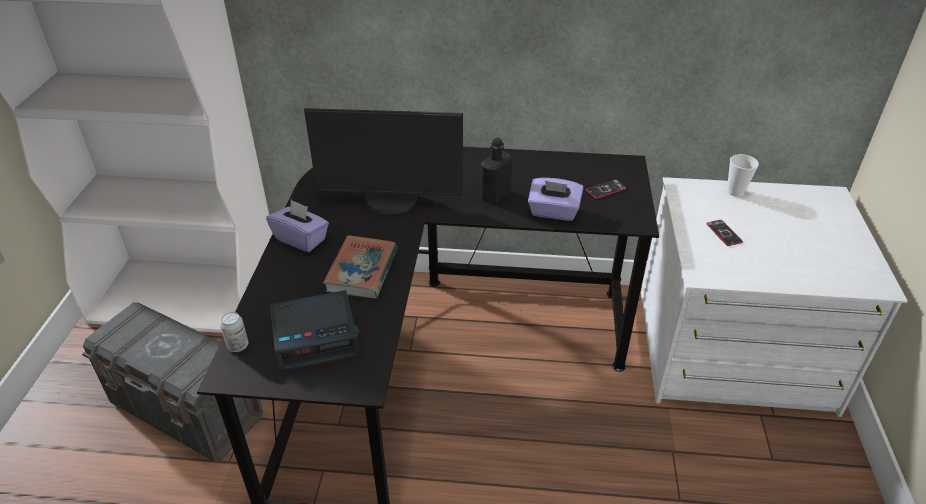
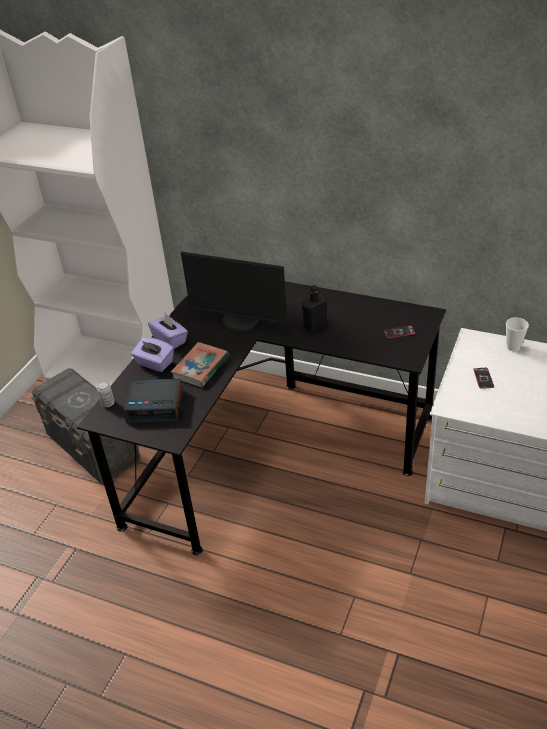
camera: 20 degrees right, 0 degrees up
(553, 212) = (351, 344): purple tissue box -> purple tissue box (154, 363)

